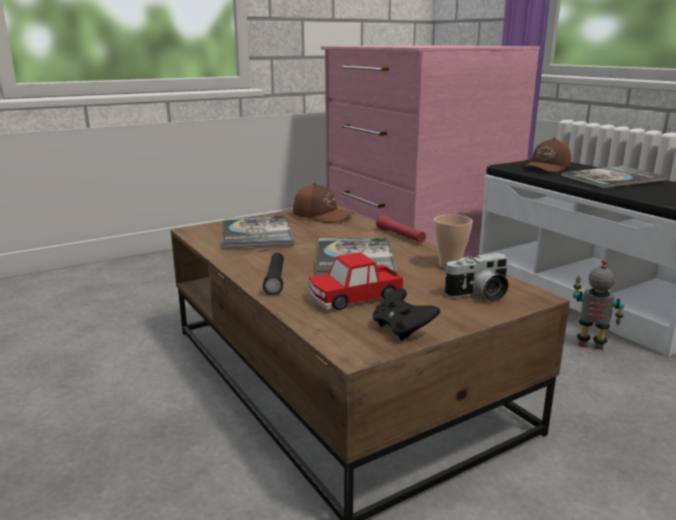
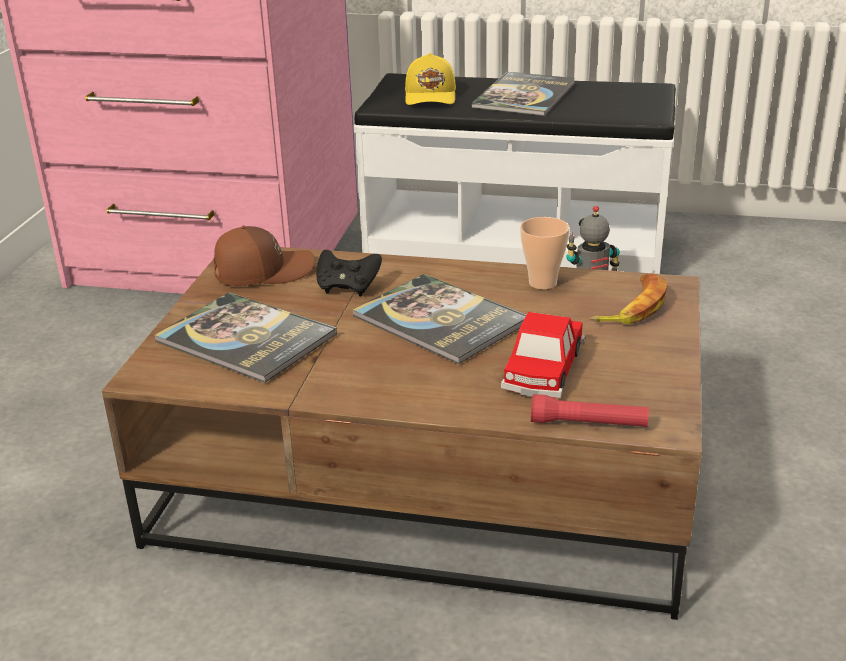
camera: 45 degrees left, 10 degrees up
(275, 280) = (425, 392): black flashlight -> none
(400, 236) = (419, 264): red flashlight -> red flashlight (588, 424)
(402, 329) = (651, 381): black game controller -> black game controller (348, 288)
(479, 295) = (632, 307): camera -> banana
(547, 168) = (431, 96): brown cap -> yellow cap

